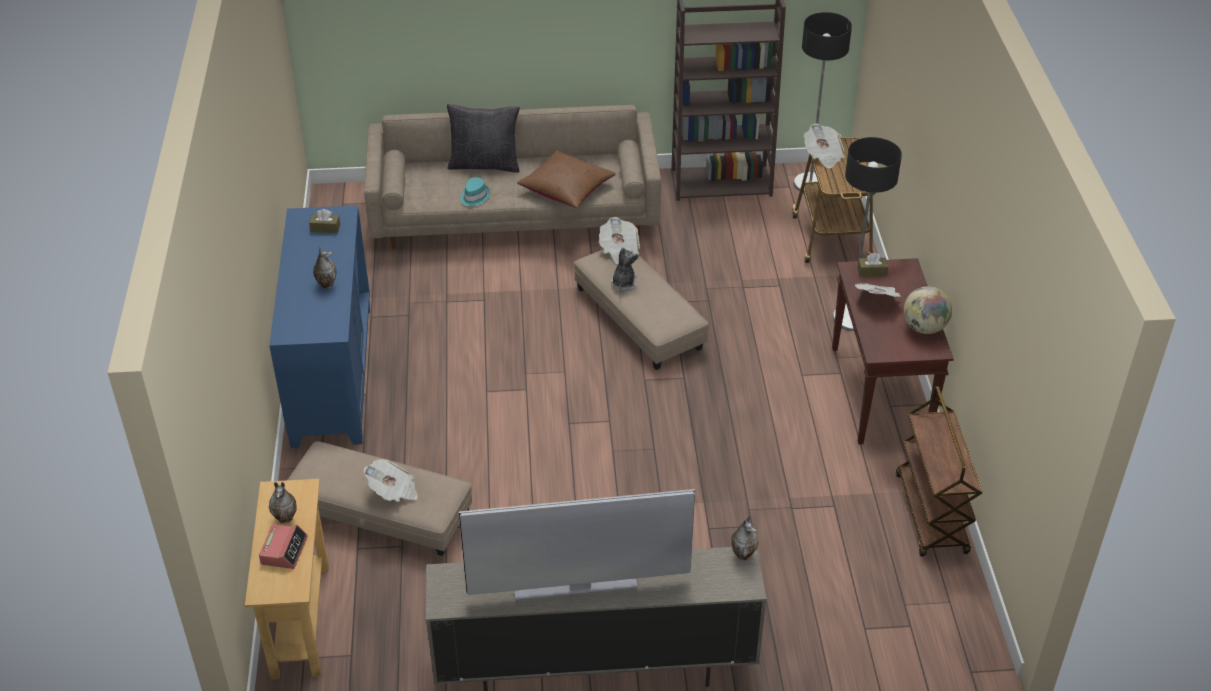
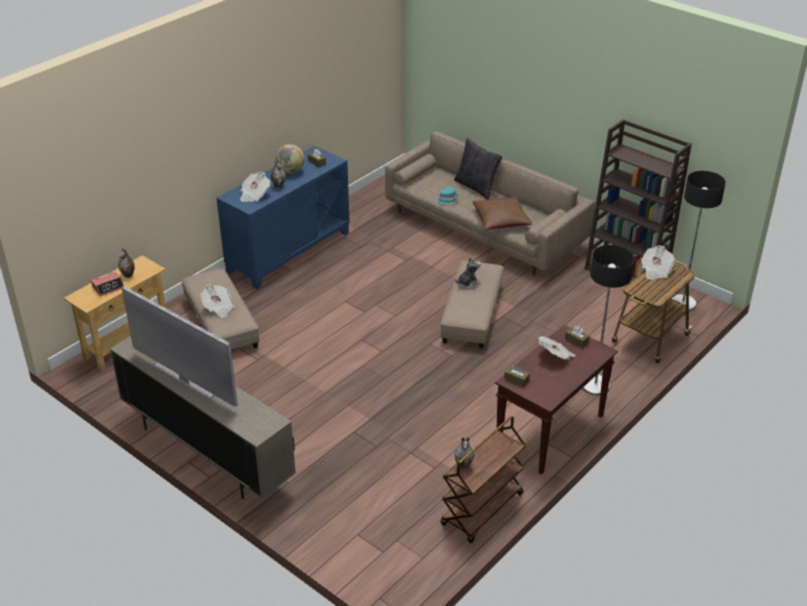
camera: 45 degrees right, 5 degrees down
(619, 250) = (490, 267): newspaper -> newspaper (254, 195)
(743, 554) = (278, 420): vase -> vase (464, 465)
(881, 347) = (516, 379): none -> brown tissue box
(924, 328) = (559, 386): globe -> globe (290, 171)

